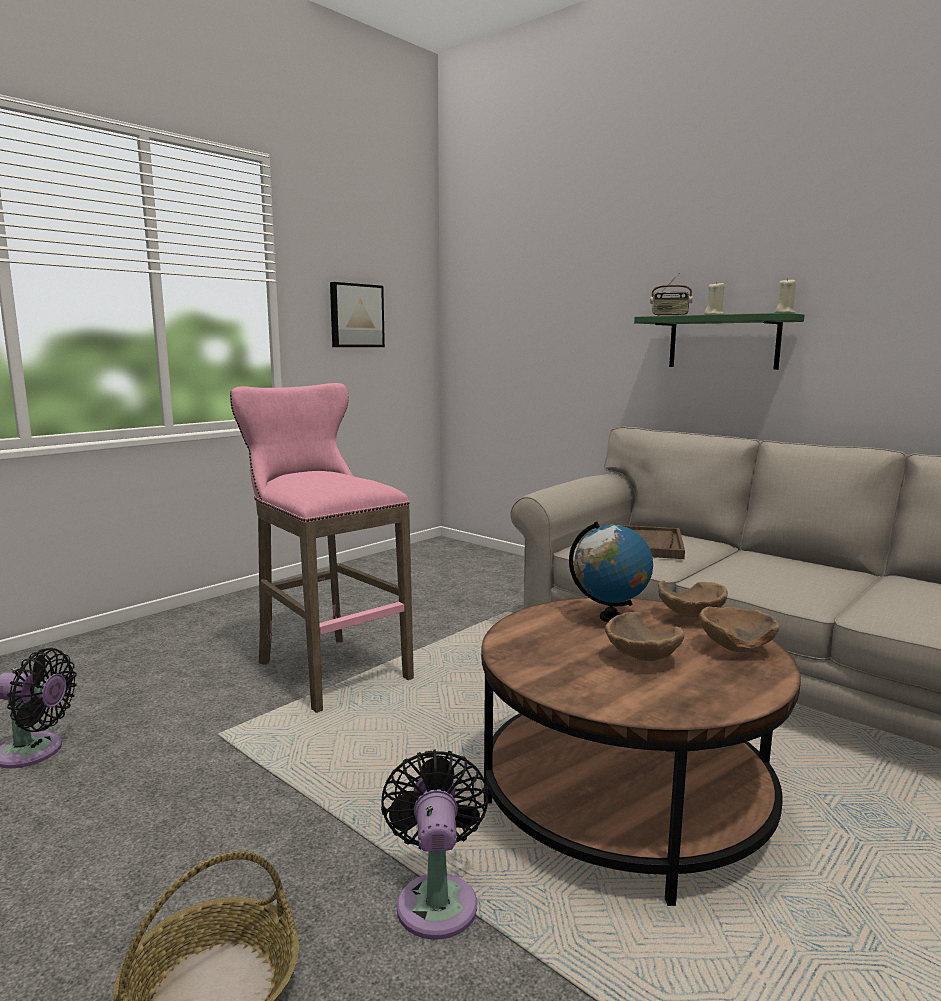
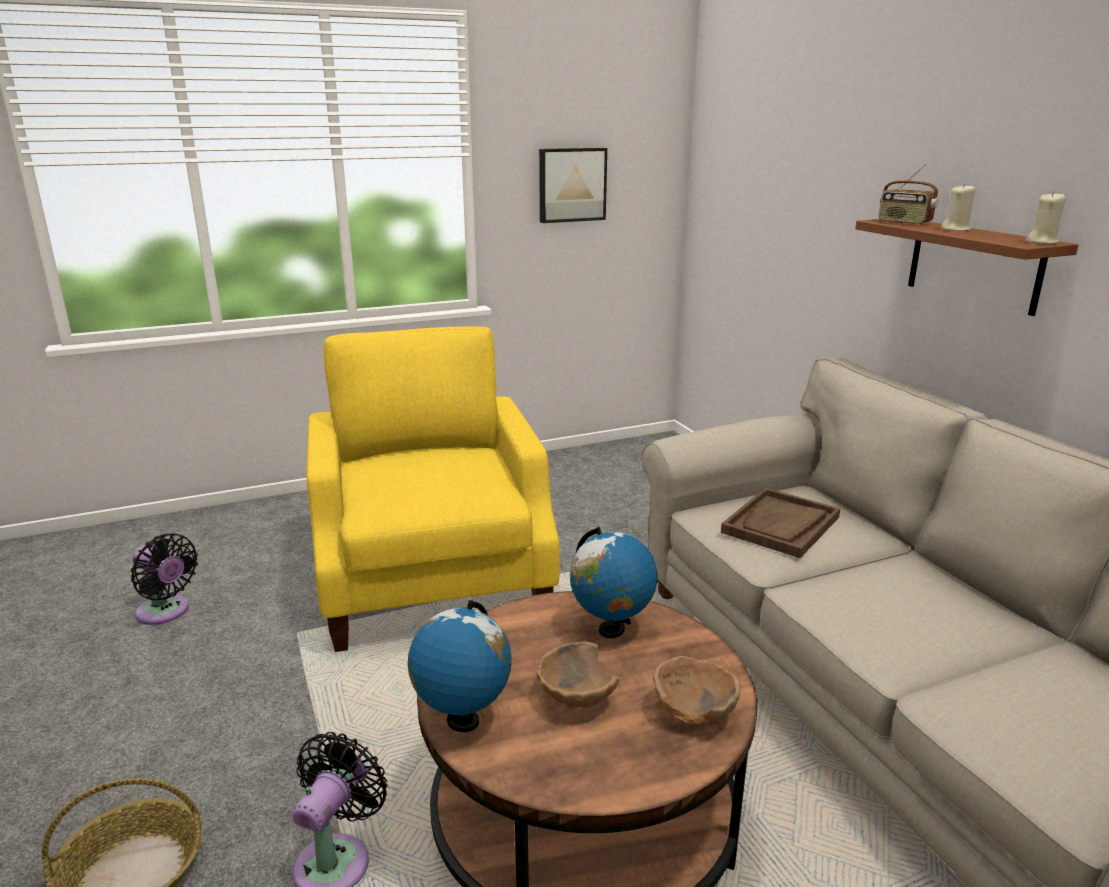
camera: 25 degrees right, 10 degrees up
(327, 668) = (433, 583): pink stool -> yellow armchair
(572, 692) = (462, 721): none -> globe
(690, 618) = (697, 653): brown bowl -> none
(723, 342) = (974, 265): green shelf -> brown shelf

